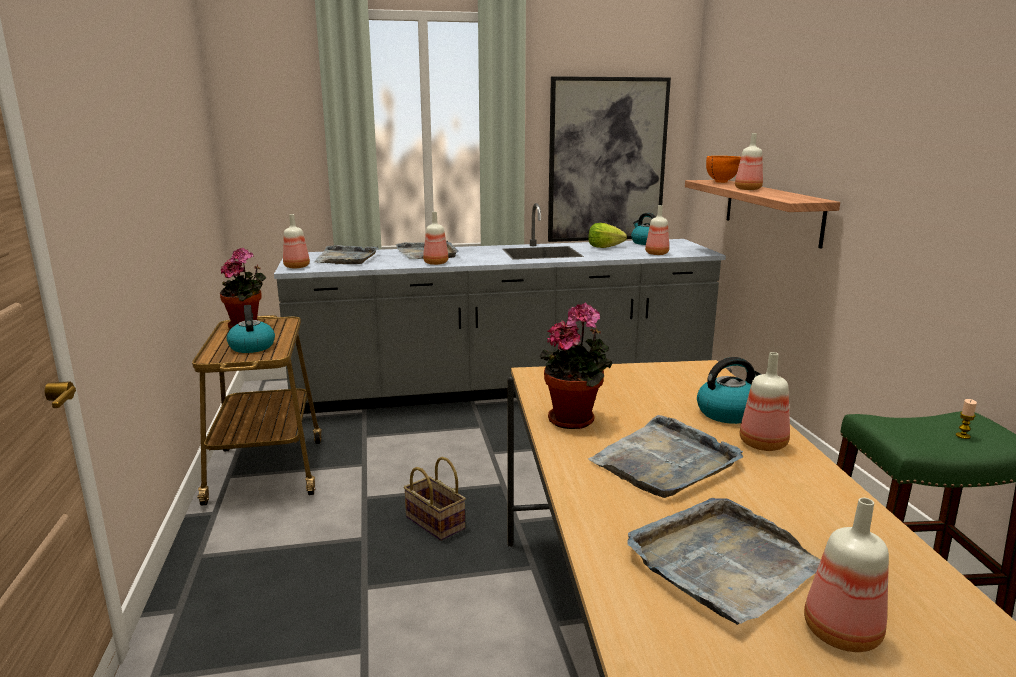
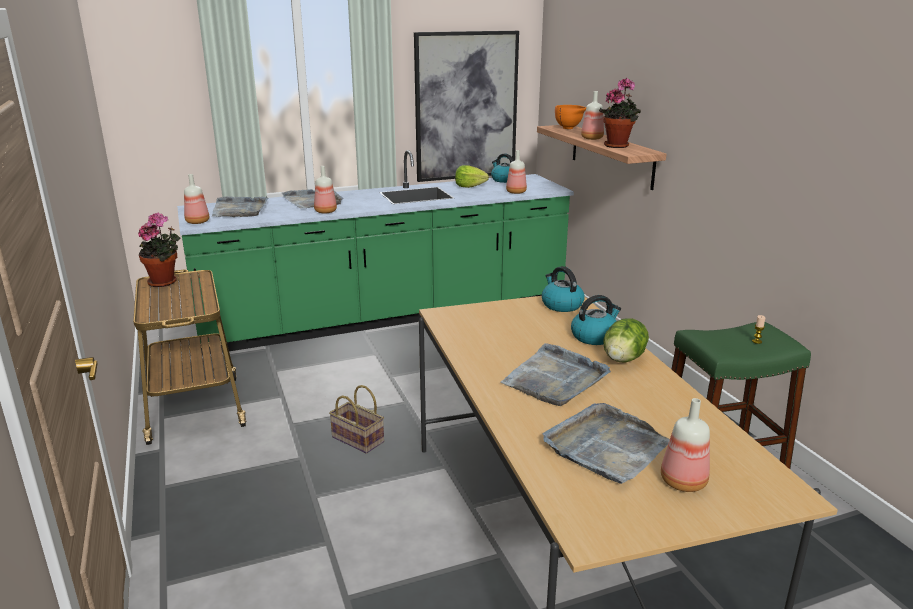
camera: 10 degrees left, 5 degrees up
(251, 347) = (180, 303): kettle -> kettle (561, 305)
(503, 388) = (387, 316): grey counter -> green counter
(575, 419) = (482, 351): potted plant -> potted plant (618, 145)
(764, 444) = (623, 359): bottle -> lettuce

